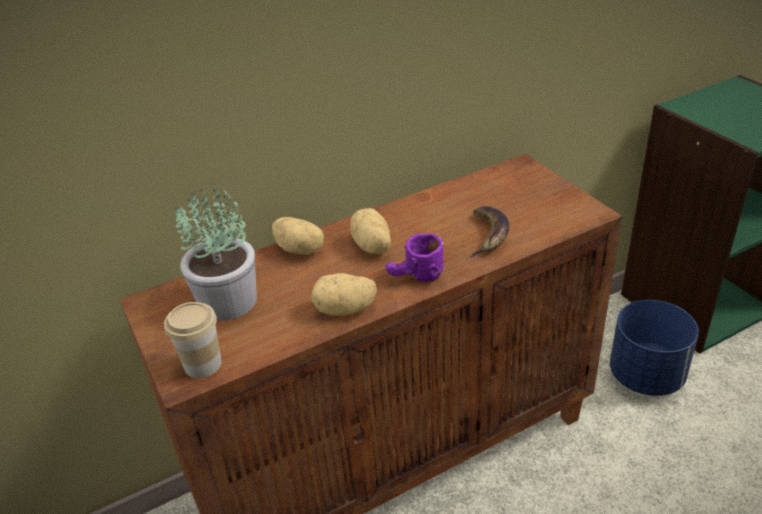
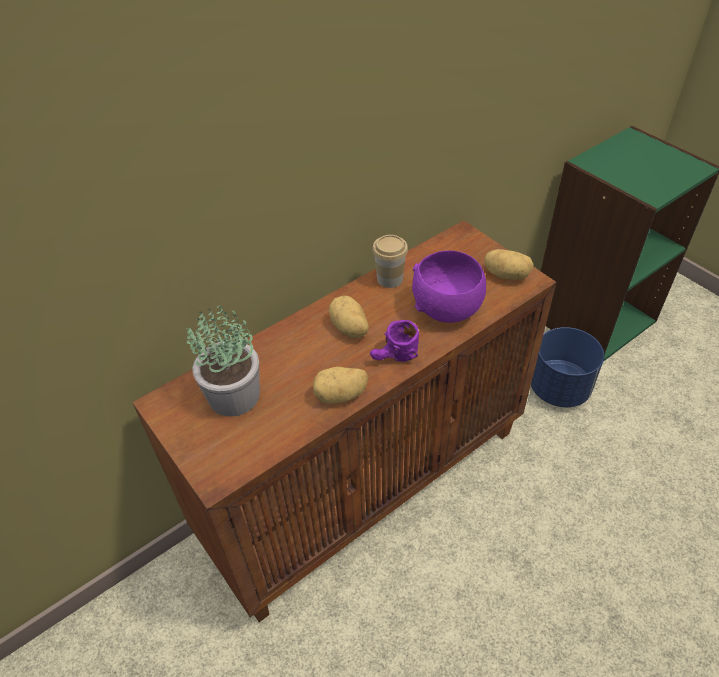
camera: 10 degrees left, 10 degrees up
(203, 364) = (228, 462): cup -> cup (390, 279)
(300, 249) = (286, 336): potato -> potato (507, 275)
(488, 235) = (448, 309): banana -> purple bowl

